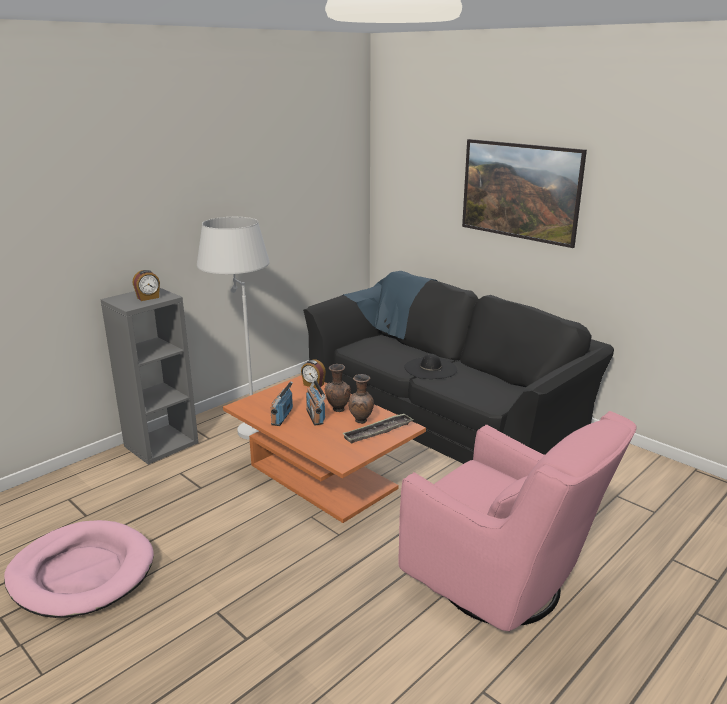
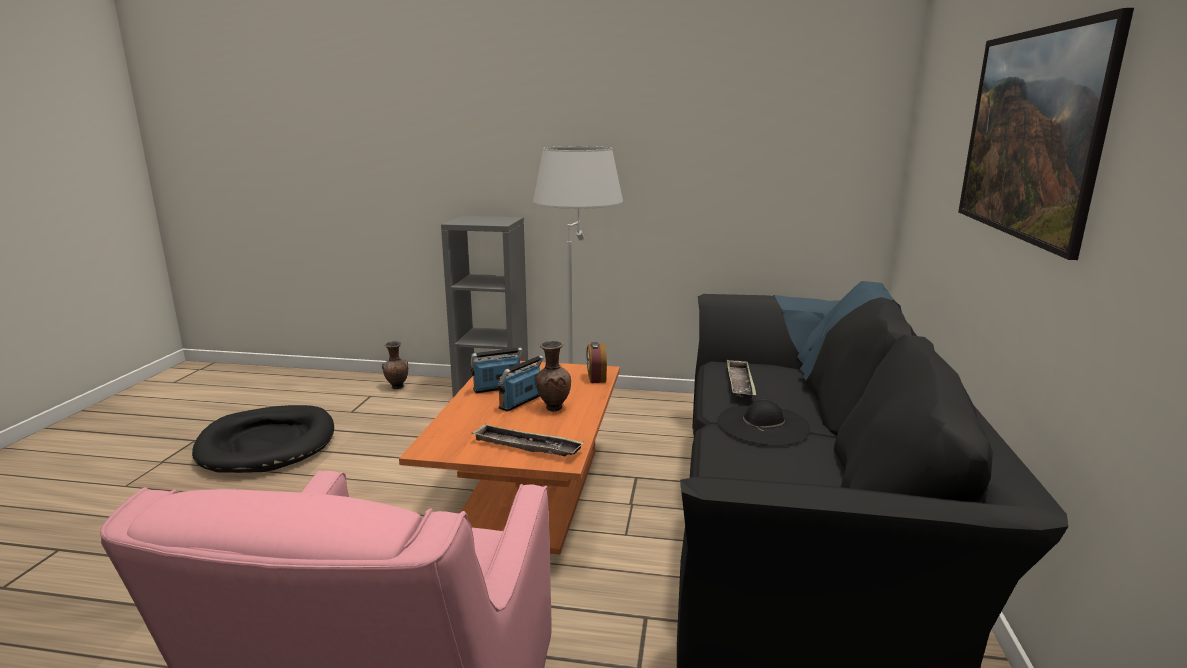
camera: 55 degrees right, 5 degrees down
(82, 572) = (268, 444): pink dog bed -> black dog bed
(148, 298) = (485, 221): alarm clock -> none
(361, 421) = (541, 429): brown vase -> brown vase (397, 387)
(377, 354) = (740, 383): none -> tray

